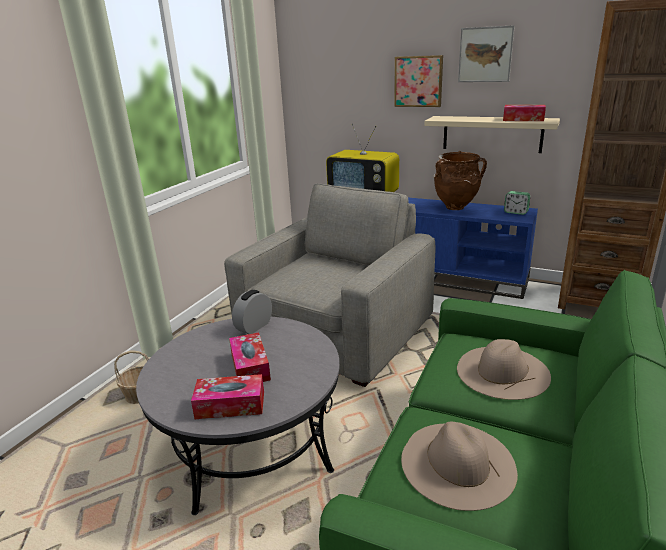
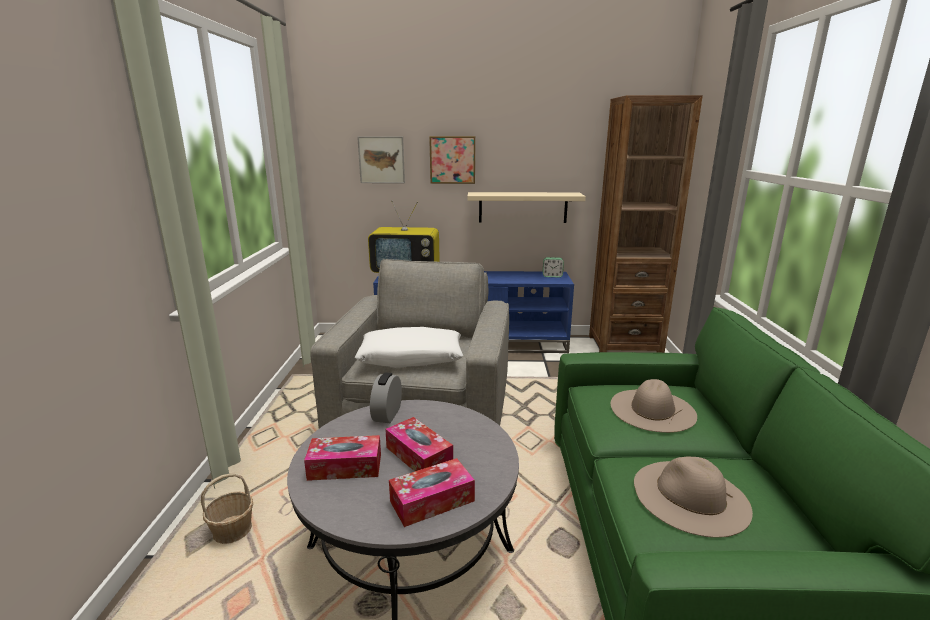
camera: 25 degrees left, 5 degrees down
(312, 280) = (411, 358): none -> white pillow
(455, 207) = (498, 276): brown vase -> none
(485, 54) = (513, 137): picture -> picture (381, 160)
(523, 119) = (552, 193): tissue box -> tissue box (345, 467)

